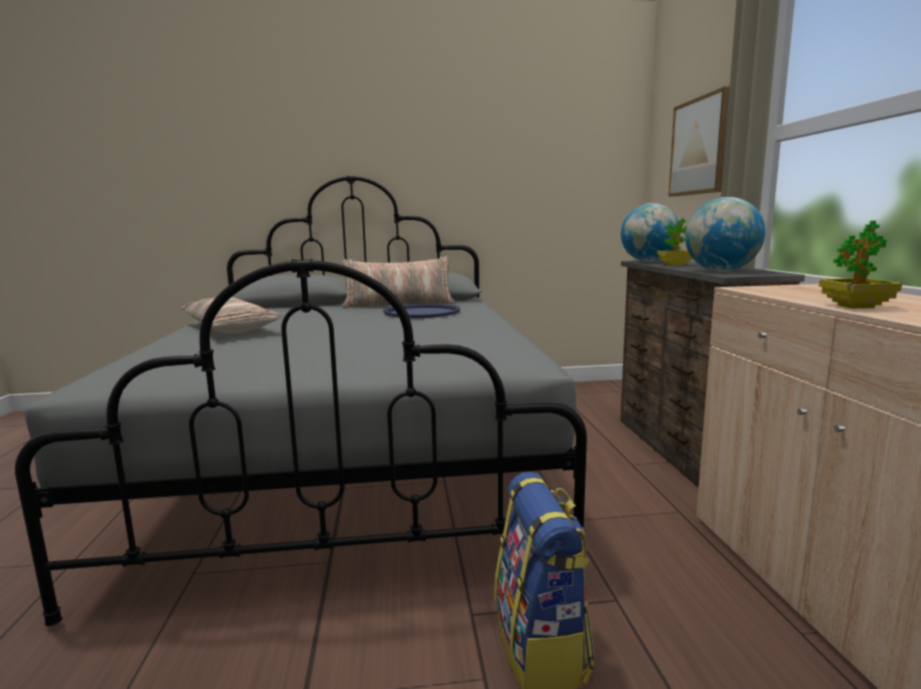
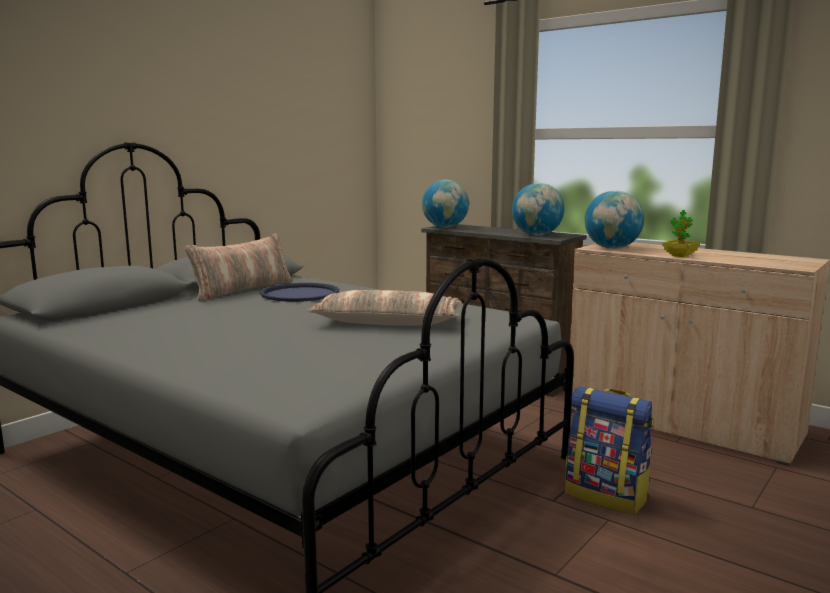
camera: 45 degrees left, 0 degrees up
(230, 328) = (174, 340): pillow -> pillow (387, 322)
(674, 265) = (482, 230): potted plant -> none
(700, 146) = (449, 130): picture -> none
(776, 290) = (612, 248): none -> globe

